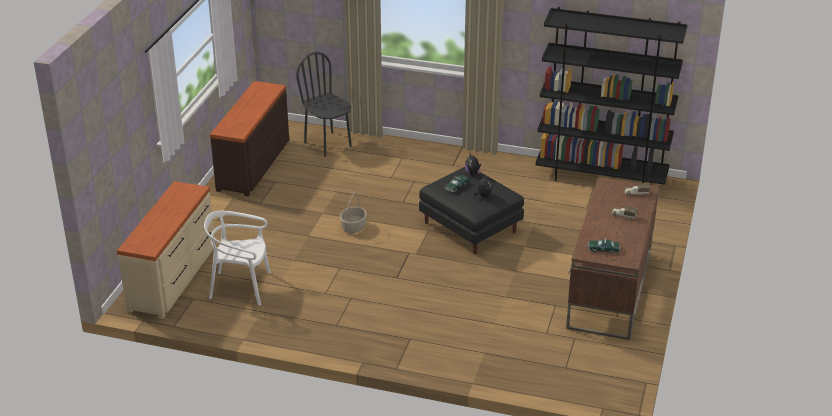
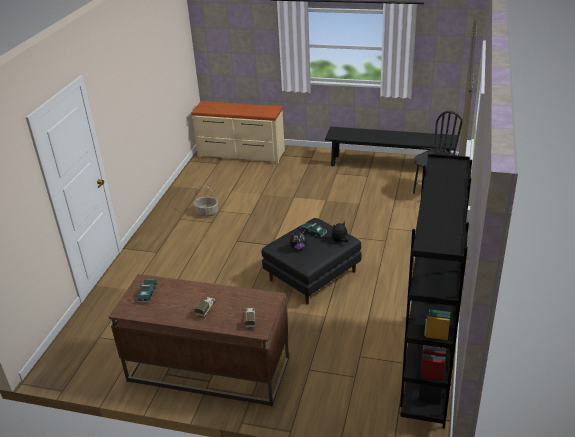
camera: 90 degrees right, 0 degrees up
(241, 287) = (229, 178): white chair -> none
(254, 165) = (389, 165): brown dresser -> black bench
(353, 226) = (307, 215): basket -> basket (207, 212)

